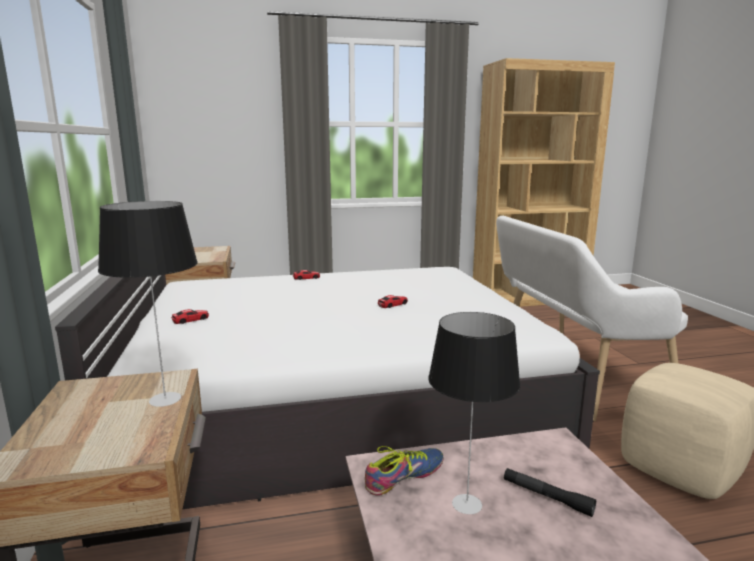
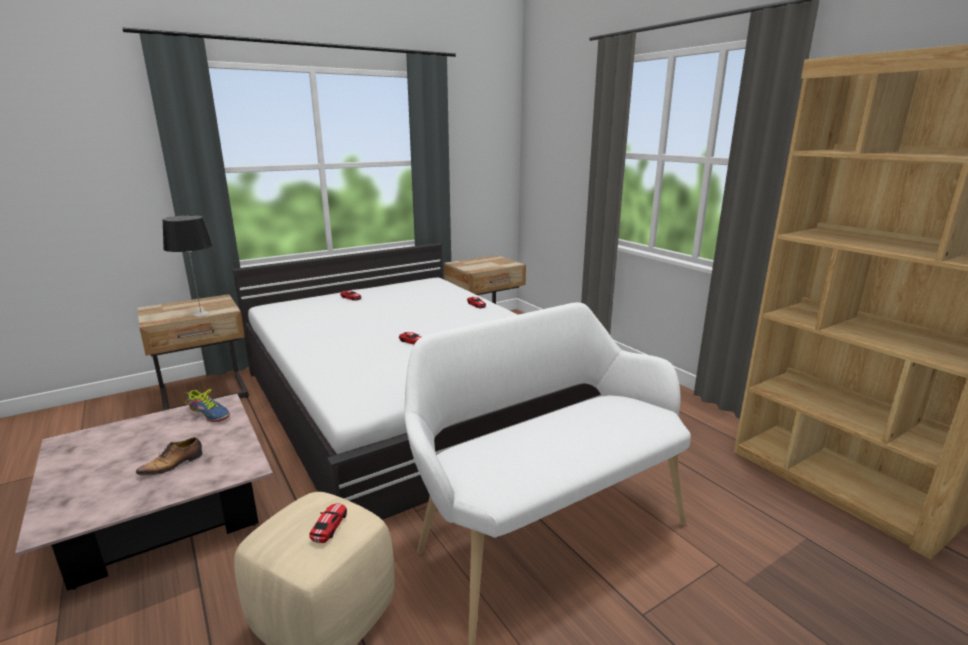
camera: 70 degrees right, 5 degrees up
(465, 504) = (174, 436): table lamp -> none
(547, 497) = (173, 465): black flashlight -> shoe
(696, 371) = (329, 526): none -> toy car

